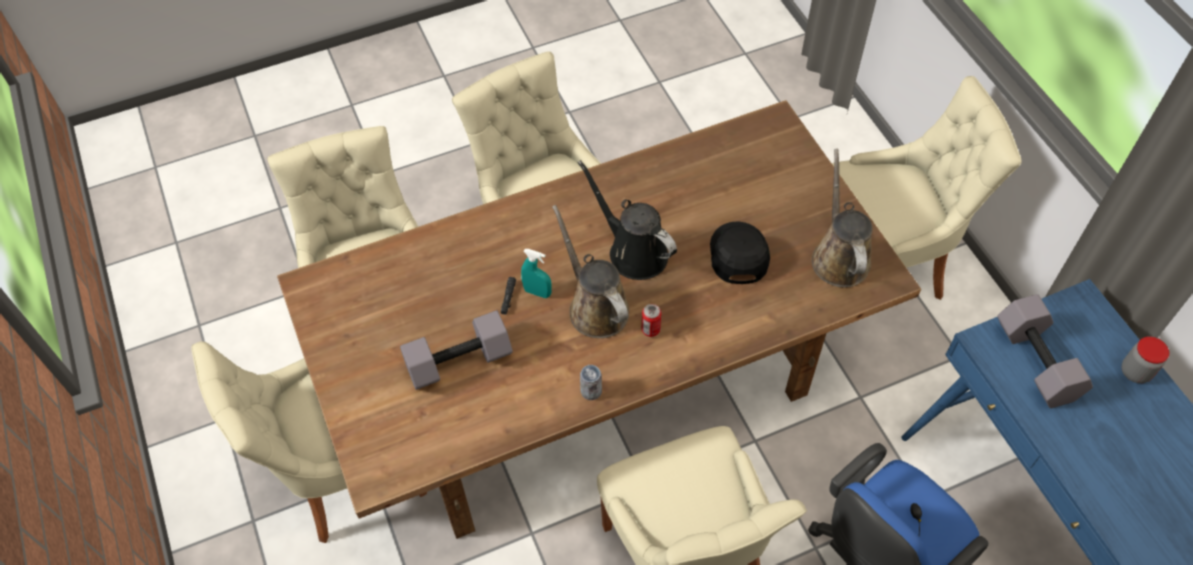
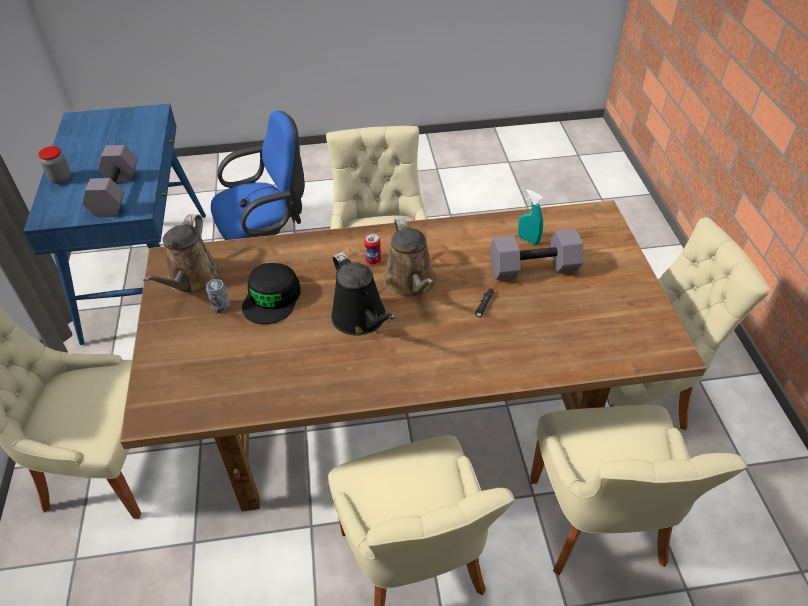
camera: 165 degrees left, 10 degrees down
(537, 292) = (457, 304): turquoise spray bottle -> turquoise spray bottle (528, 240)
(591, 391) = (434, 232): can -> can (221, 307)

